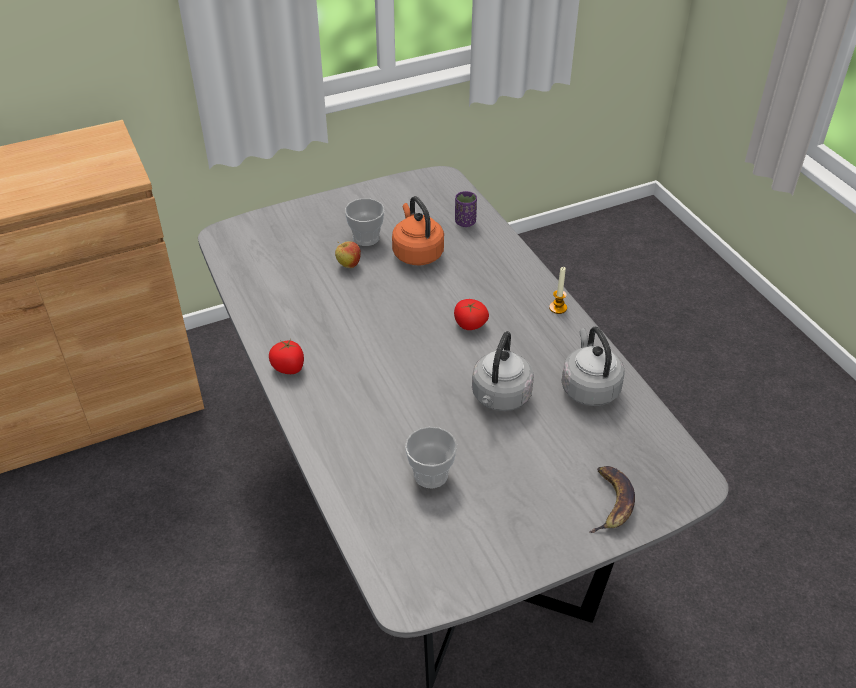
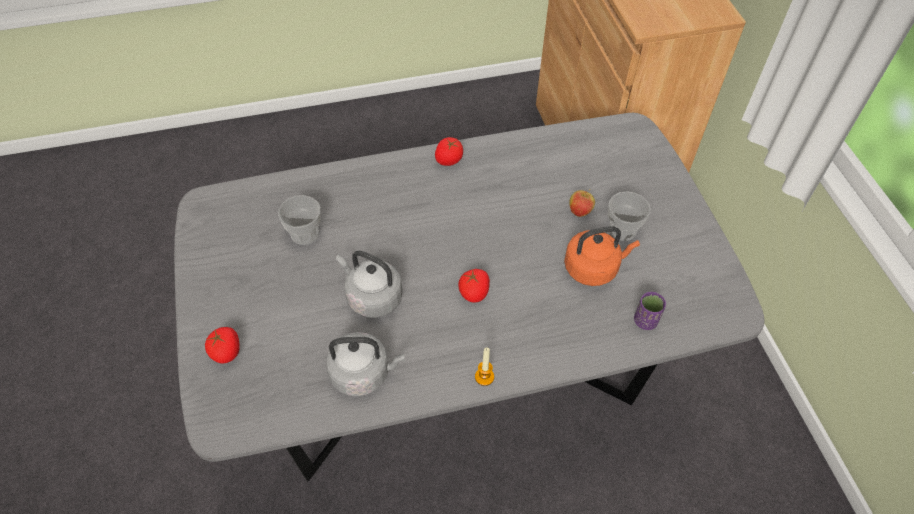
camera: 100 degrees right, 10 degrees up
(611, 503) = (226, 352): banana -> tomato

